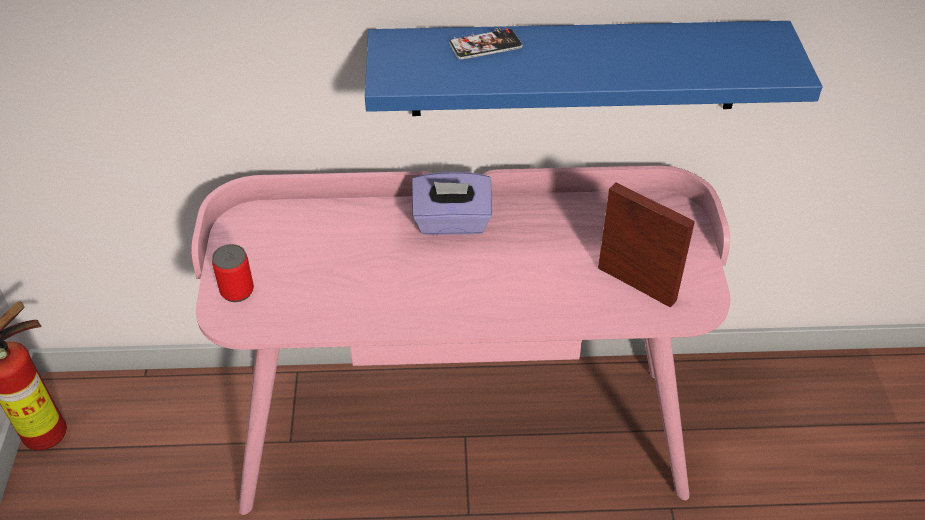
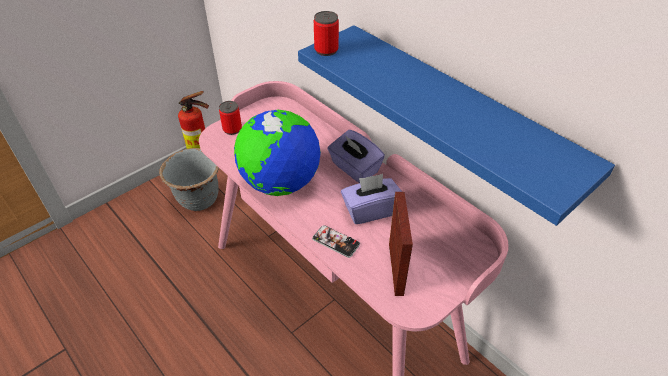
camera: 50 degrees right, 0 degrees up
(121, 485) = (198, 200): none -> grey planter
(395, 75) = (326, 50): none -> can
(400, 301) = (280, 183): none -> globe
(485, 45) = (392, 63): phone -> phone (336, 241)
(533, 251) = (370, 210): none -> purple tissue box

